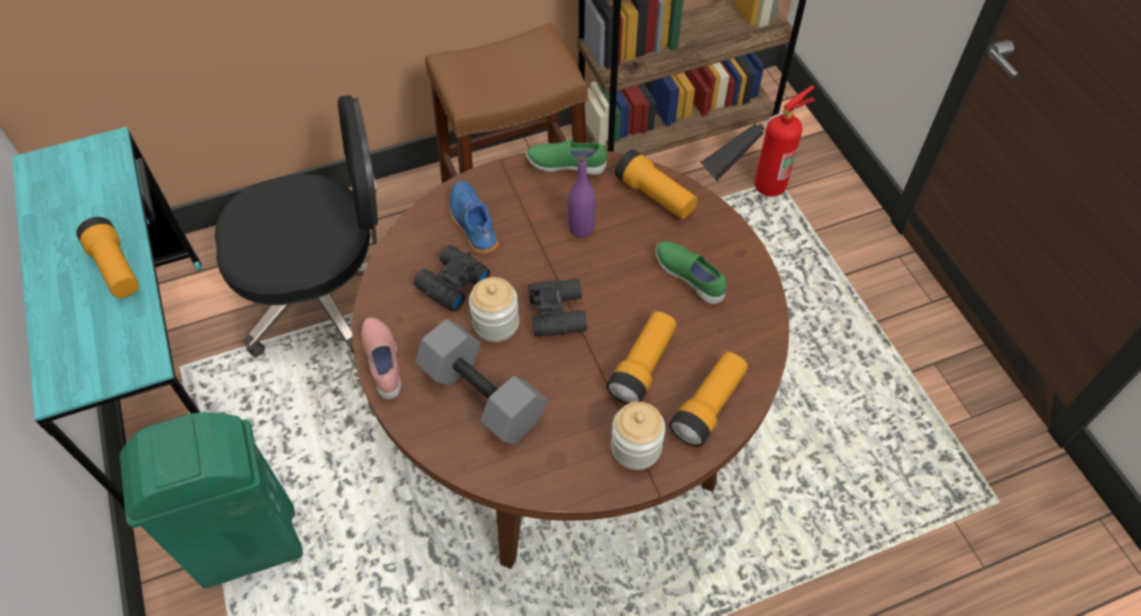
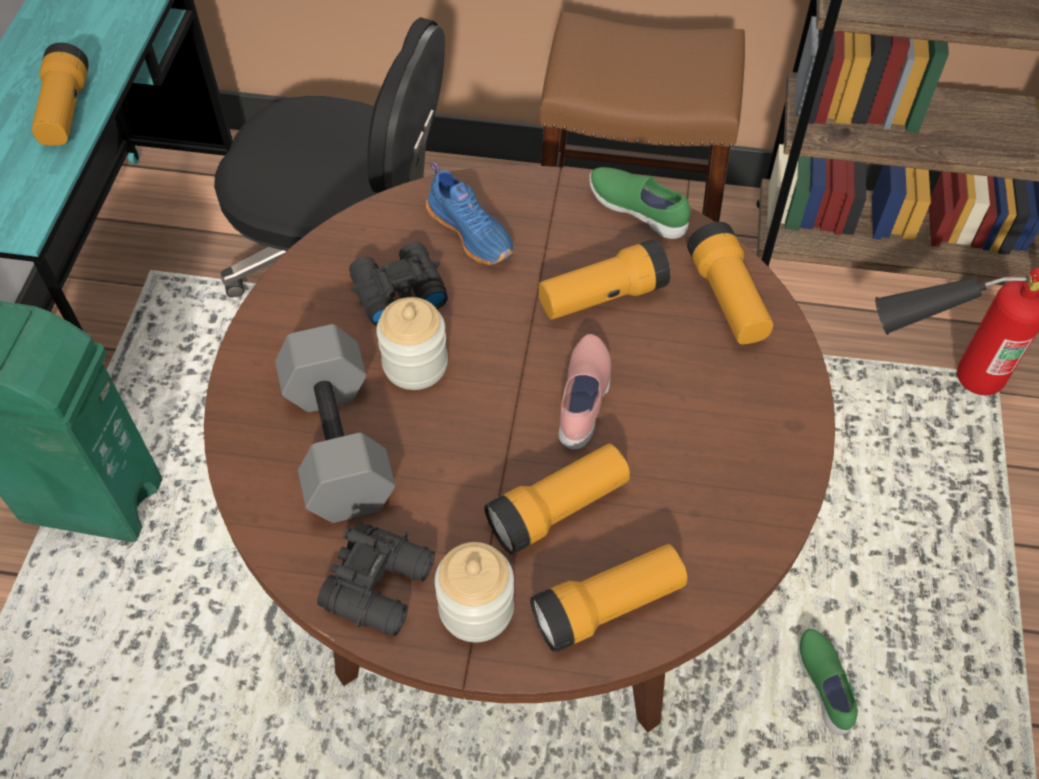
camera: 30 degrees right, 0 degrees up
(384, 362) = (256, 348): pink shoe -> pink shoe (584, 400)
(472, 224) = (472, 231): blue shoe -> blue shoe turned 135 degrees clockwise
(558, 312) = (500, 387): black binoculars -> black binoculars (382, 585)
(581, 228) = (602, 296): purple bottle -> flashlight
(690, 277) = (701, 425): green shoe -> green shoe (824, 684)

